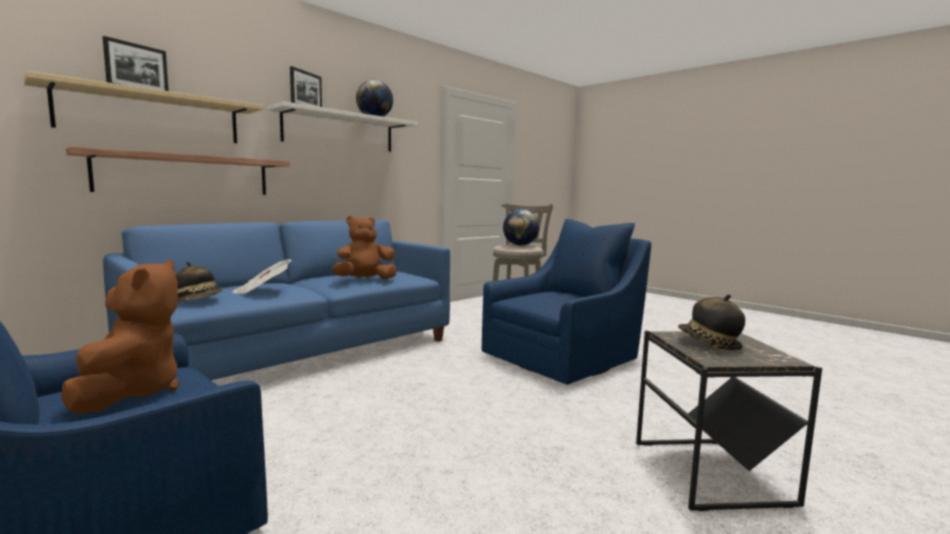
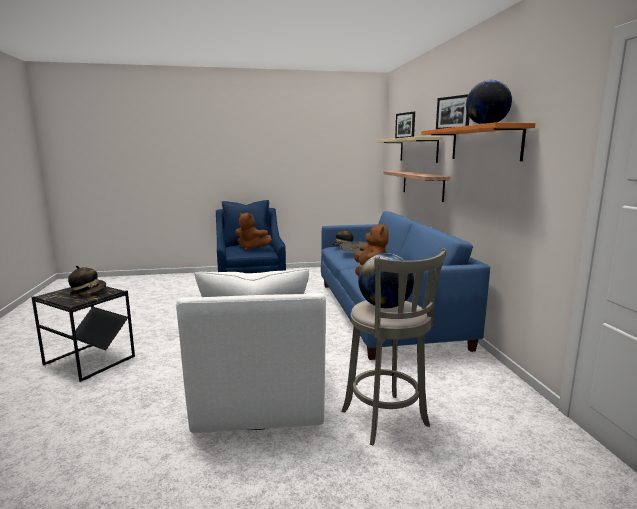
camera: 125 degrees right, 5 degrees up
(340, 131) = (484, 143): white shelf -> orange shelf
(564, 357) = (258, 399): blue armchair -> white armchair

